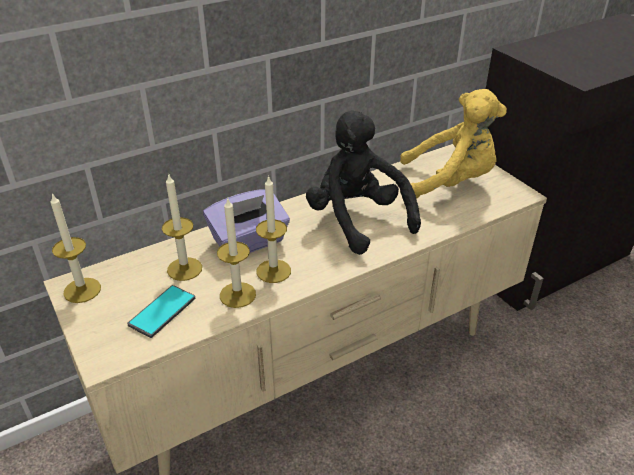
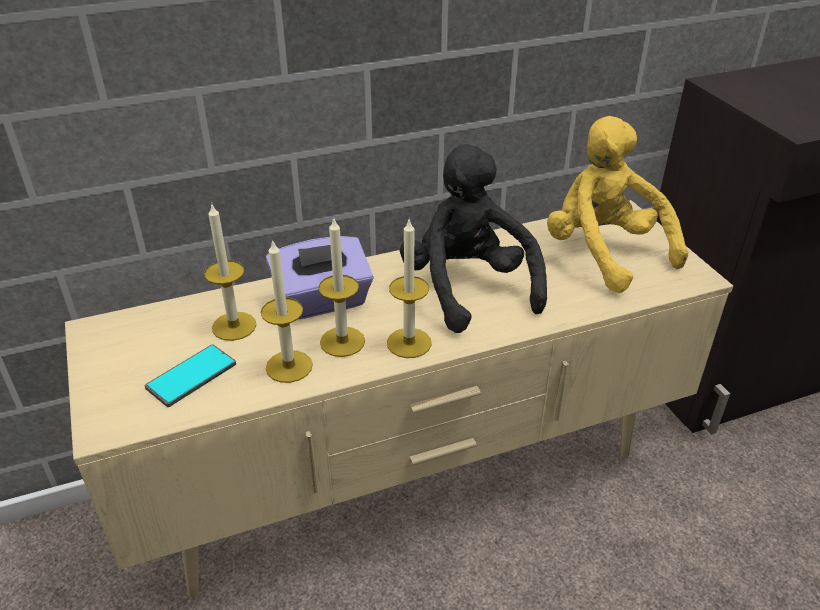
camera: 10 degrees right, 0 degrees up
(82, 290) = (105, 338): candle -> candle (409, 343)
(450, 183) = (603, 253): yellow plush toy -> yellow plush toy turned 135 degrees counterclockwise

